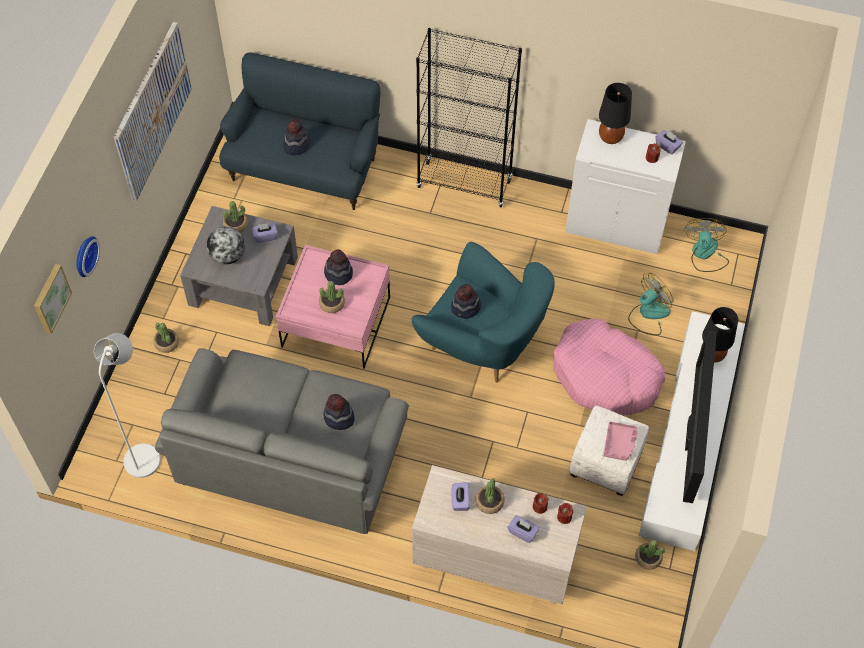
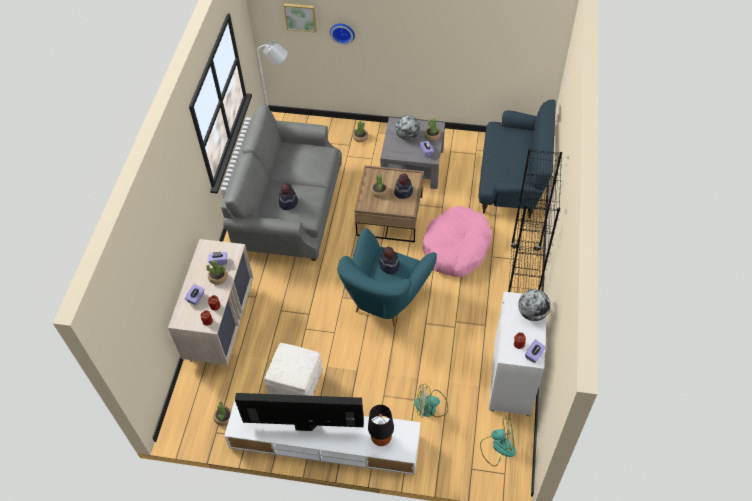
camera: 85 degrees right, 5 degrees down
(152, 111) = (454, 37): picture -> none
(296, 145) = (506, 156): hat -> none
(336, 322) = (389, 216): pink coffee table -> brown coffee table
(605, 376) = (370, 380): pink dog bed -> pink dog bed (456, 248)
(610, 137) = (532, 313): black table lamp -> globe
(619, 443) = (287, 369): pink tray -> none
(648, 314) = (430, 407): fan -> fan turned 135 degrees clockwise

